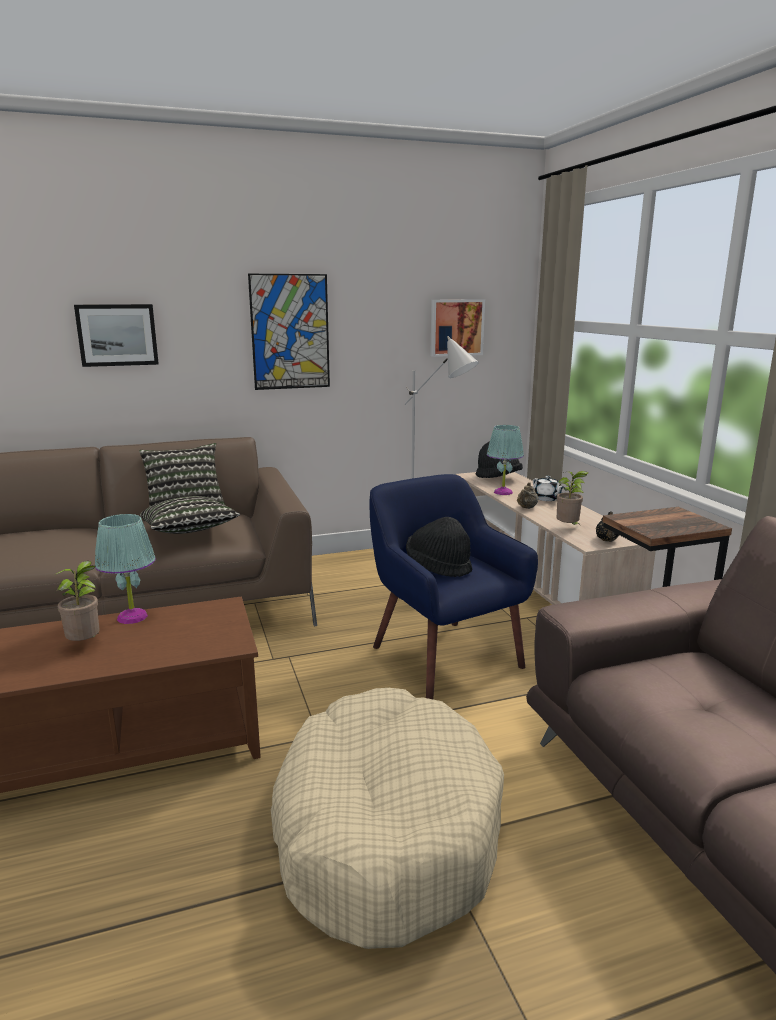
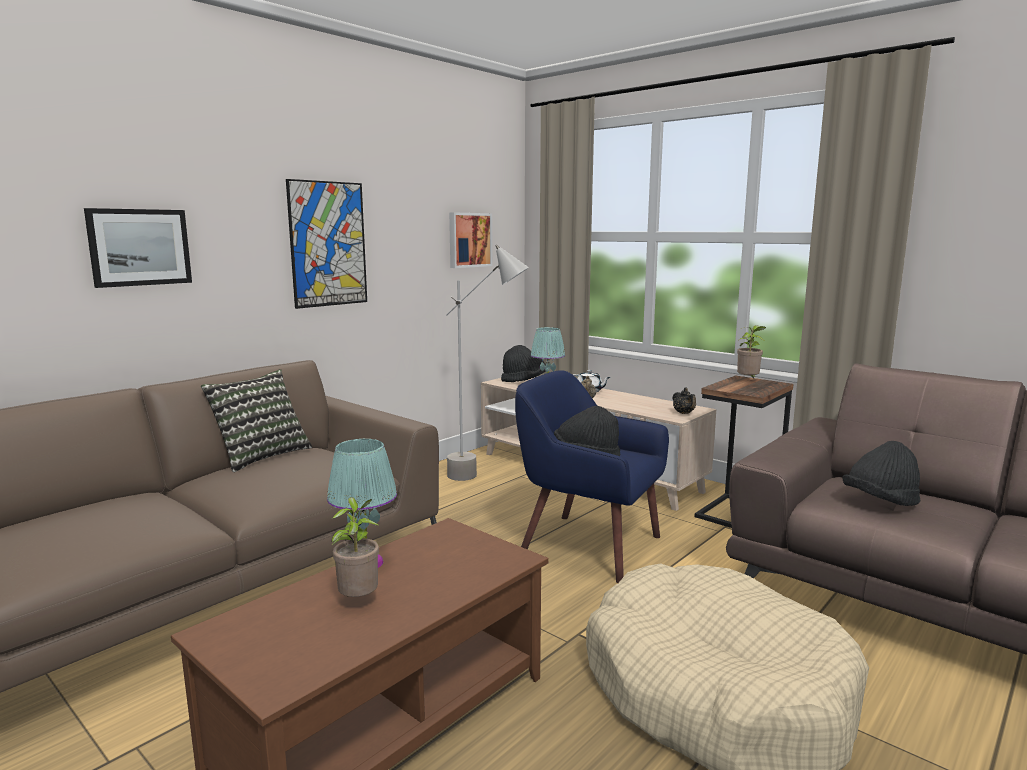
camera: 30 degrees left, 5 degrees down
(189, 532) = (302, 471): pillow -> none
(568, 528) = (642, 409): potted plant -> potted plant (748, 381)
(688, 694) = (880, 502): none -> black hat

